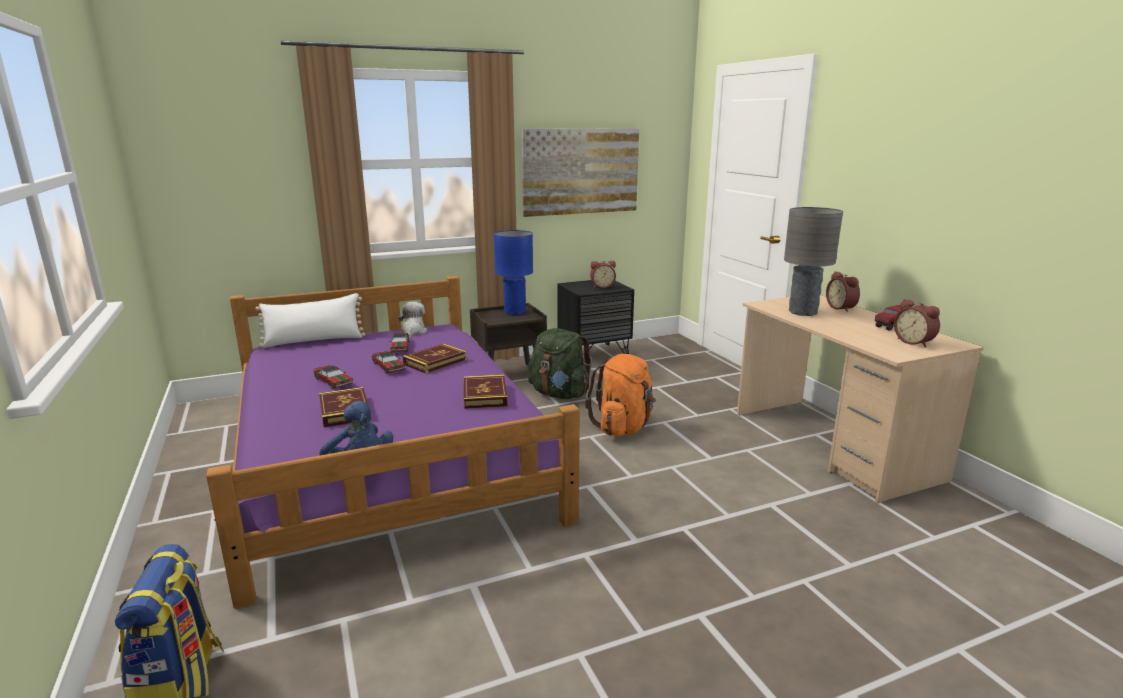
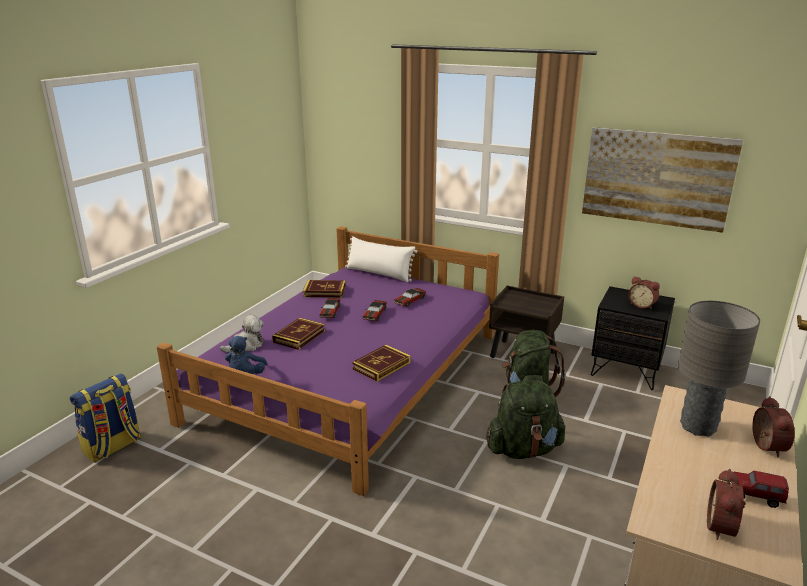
camera: 50 degrees right, 5 degrees up
(413, 332) = (443, 291): plush toy -> plush toy (246, 345)
(435, 362) = (406, 323): book -> book (324, 291)
(515, 312) = (539, 301): blue table lamp -> none
(623, 427) = (523, 449): orange backpack -> green backpack
(842, 308) = (764, 446): alarm clock -> alarm clock turned 150 degrees clockwise

